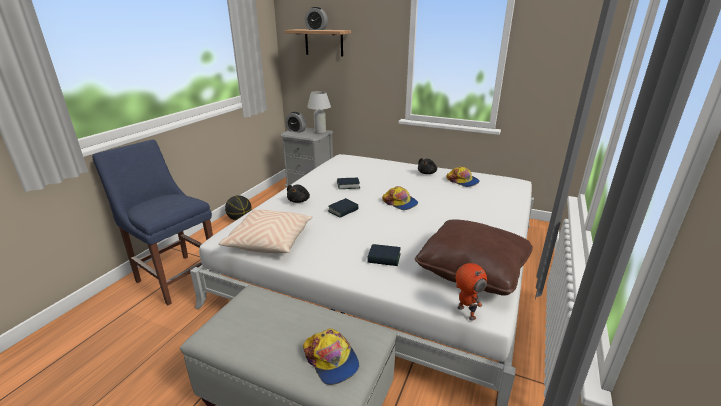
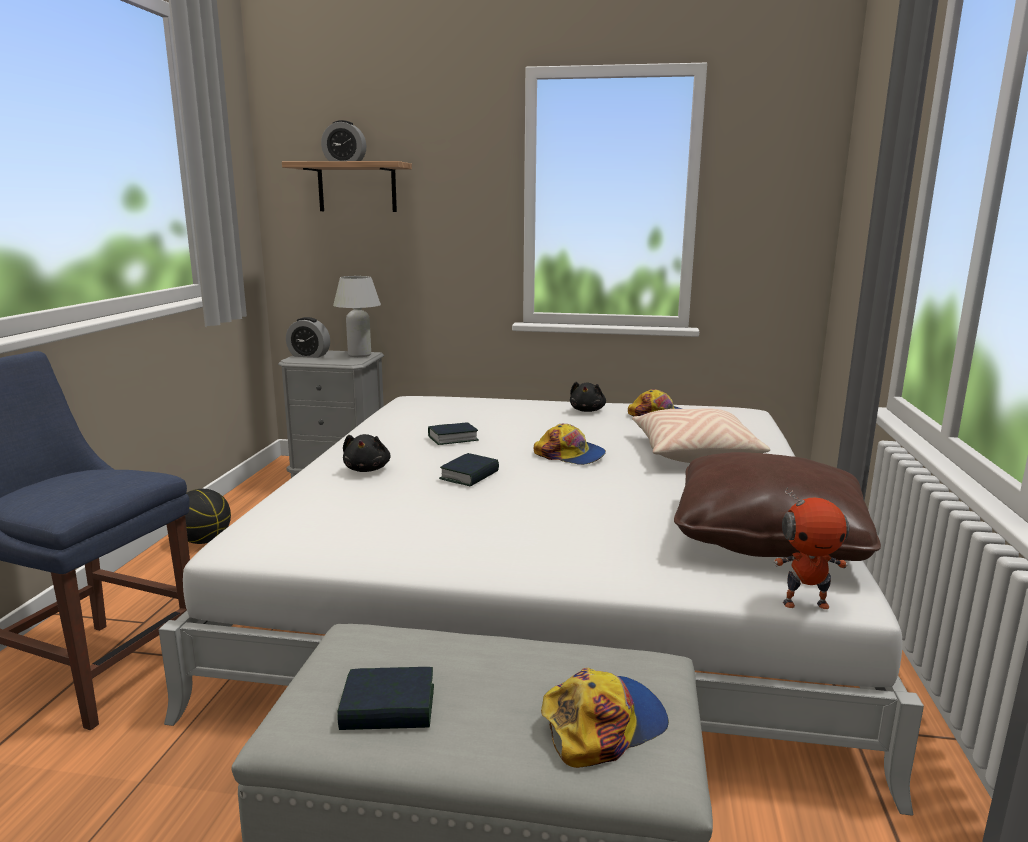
camera: 15 degrees left, 10 degrees down
(270, 241) = (346, 538): beige pillow -> beige pillow (693, 454)
(331, 360) = (603, 724): cap -> cap turned 75 degrees counterclockwise
(384, 258) = (598, 540): book -> book (388, 708)
(465, 313) = (805, 603): toy robot -> toy robot turned 135 degrees clockwise

